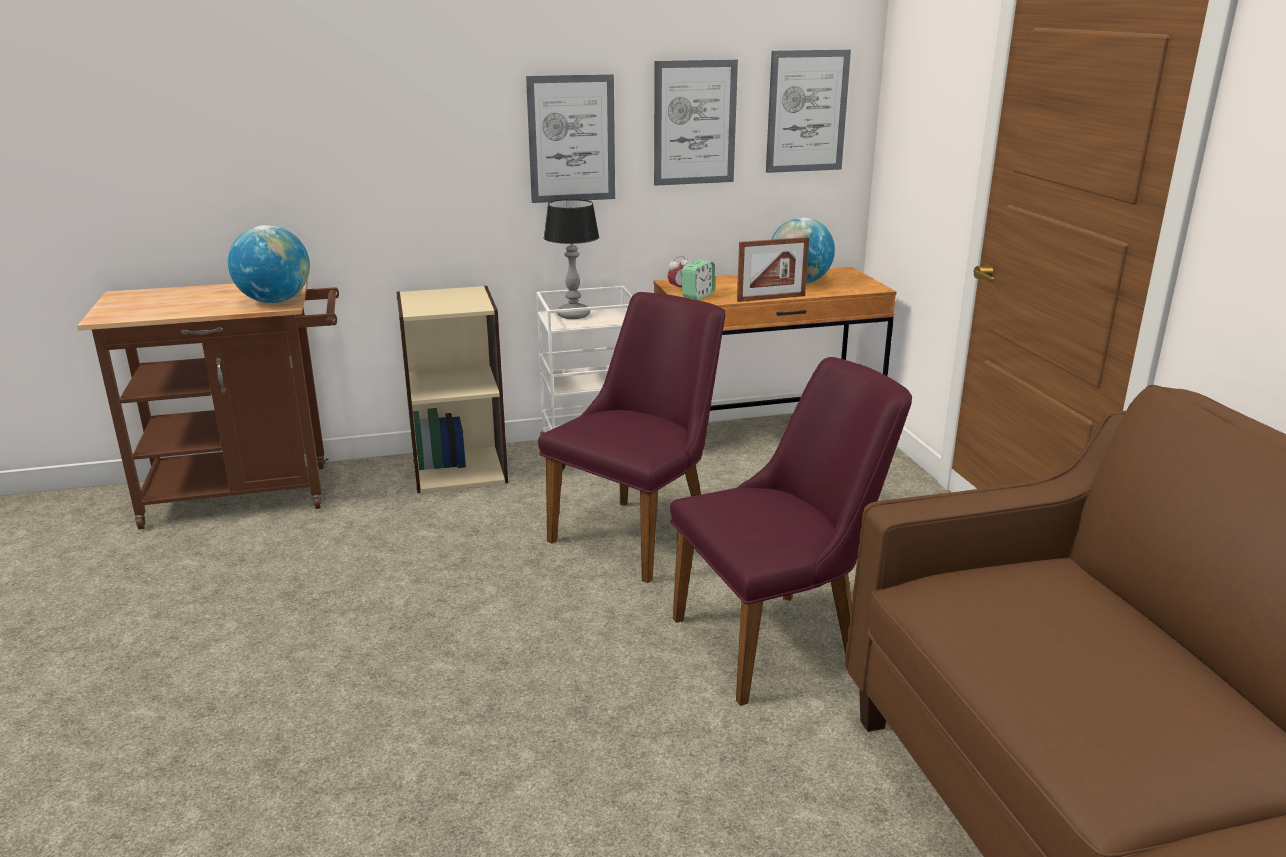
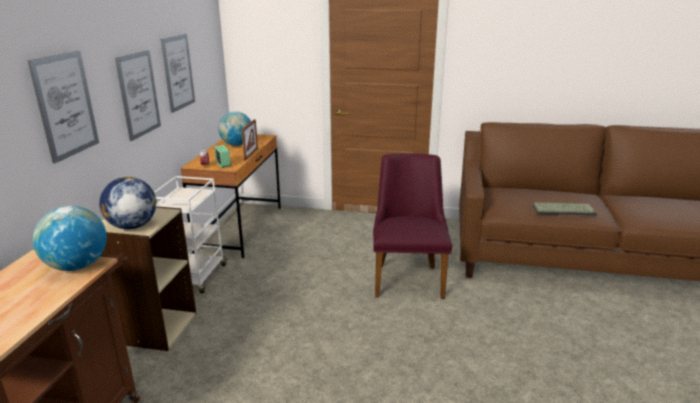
camera: 65 degrees left, 0 degrees up
(423, 304) = (132, 226): none -> globe
(574, 315) = (175, 201): table lamp -> none
(641, 532) = (295, 285): purple chair -> none
(807, 111) = (208, 58): picture -> picture (65, 105)
(1055, 693) = (564, 210): none -> keyboard

